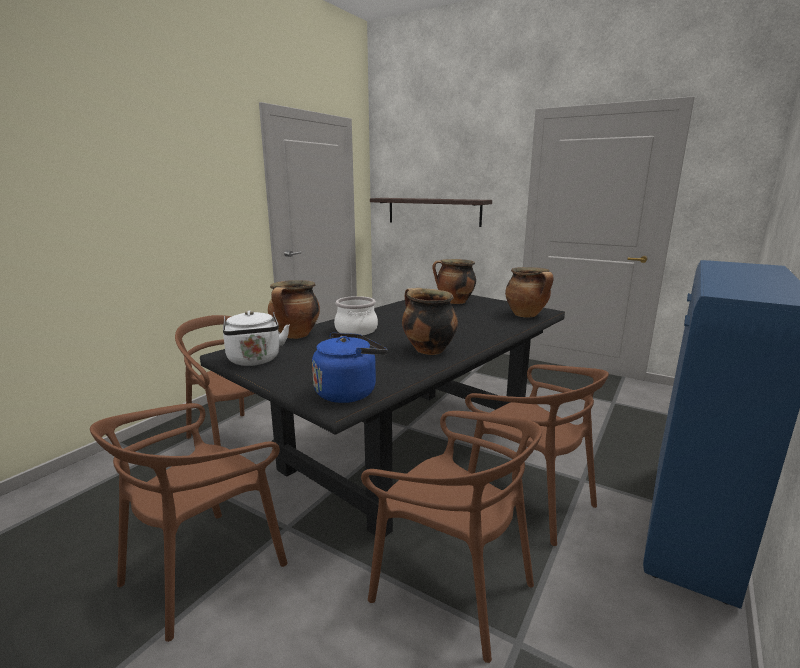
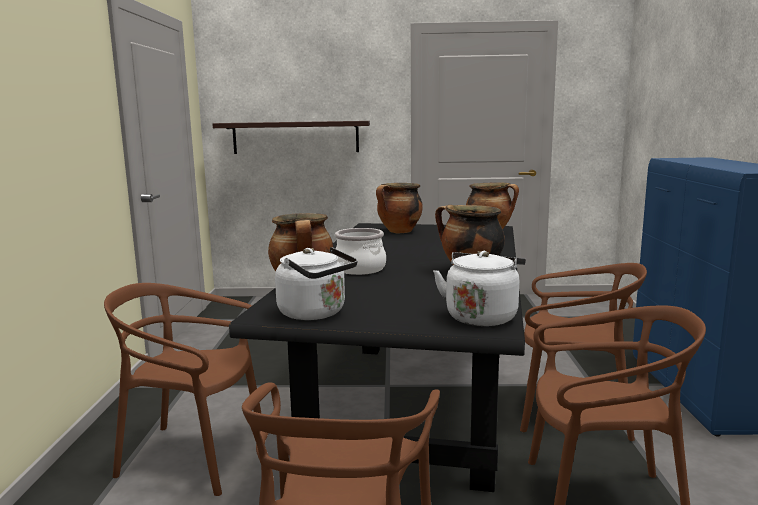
camera: 30 degrees left, 5 degrees down
(349, 392) = (482, 316): blue kettle -> white kettle

